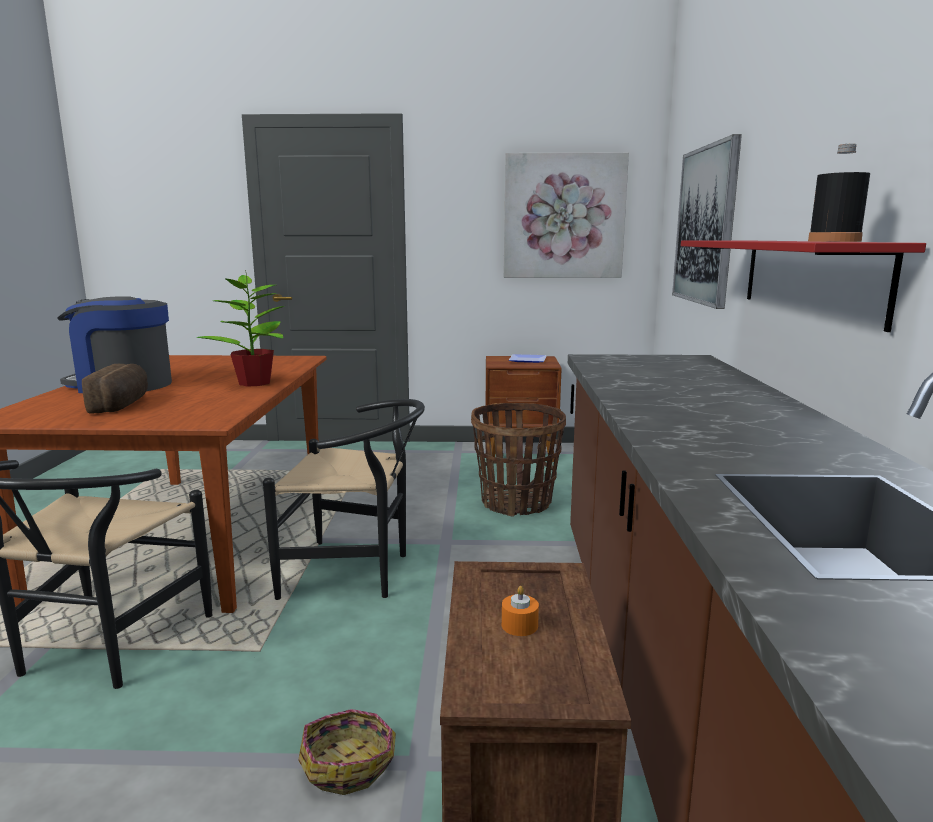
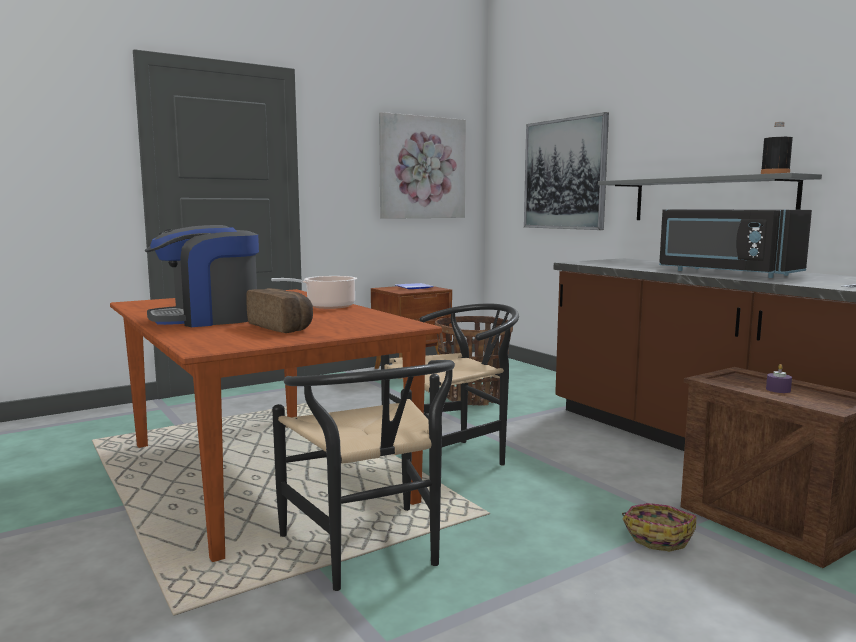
camera: 35 degrees left, 5 degrees down
(254, 383) = (327, 306): potted plant -> cooking pot
(519, 625) = (778, 390): orange candle -> purple candle
(682, 408) = (725, 273): none -> black microwave
(809, 277) = (710, 200): red shelf -> grey shelf

